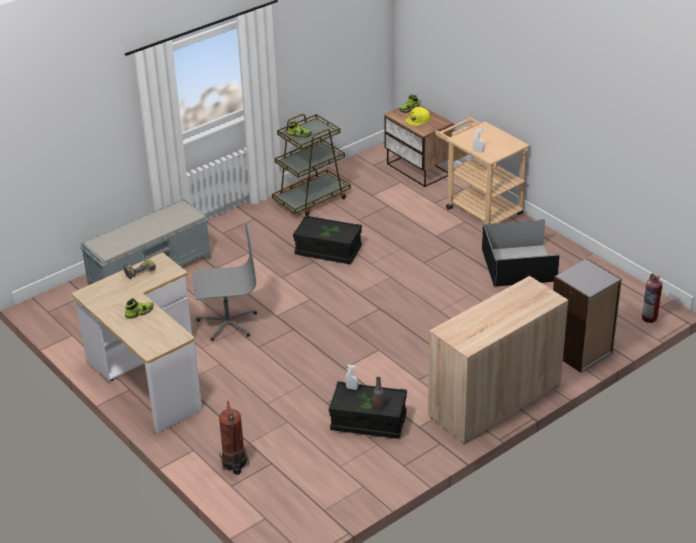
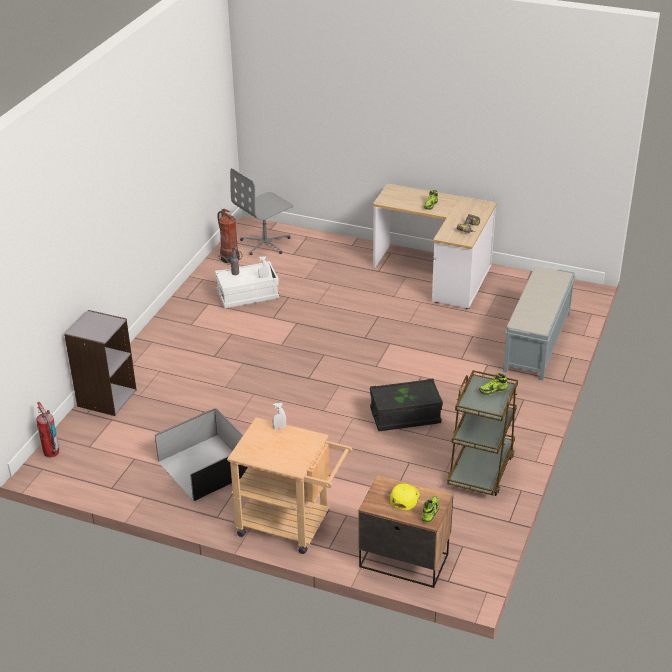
camera: 150 degrees right, 0 degrees up
(227, 323) = (422, 325): grey office chair -> grey office chair (266, 243)
(234, 463) = (318, 247): fire extinguisher -> fire extinguisher (229, 258)
(368, 422) = (248, 295): black storage box -> white storage box
(494, 400) = (161, 338): beige cabinet -> none

